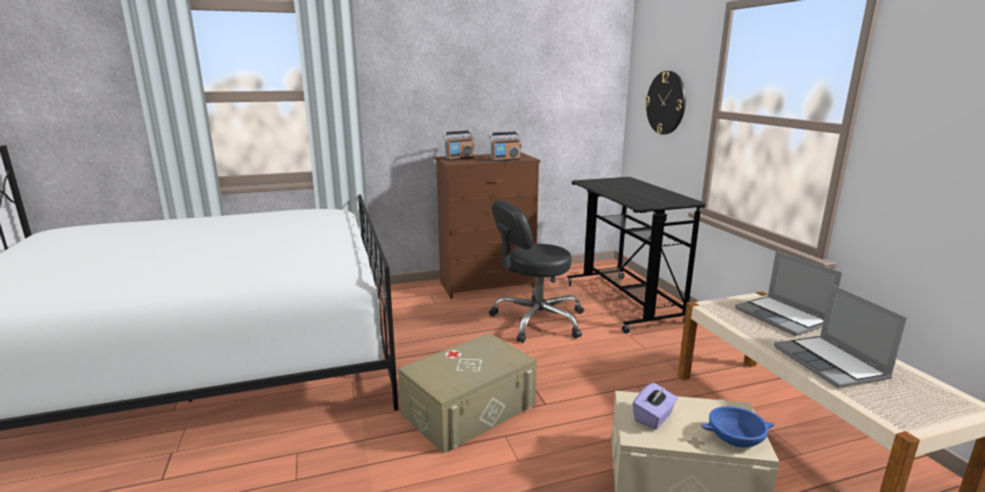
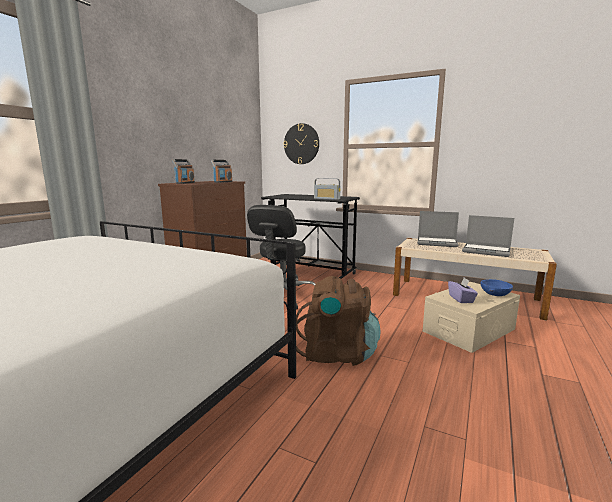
camera: 45 degrees left, 5 degrees down
(469, 409) = (337, 353): beige storage box -> brown backpack
(633, 200) = (327, 199): none -> radio

